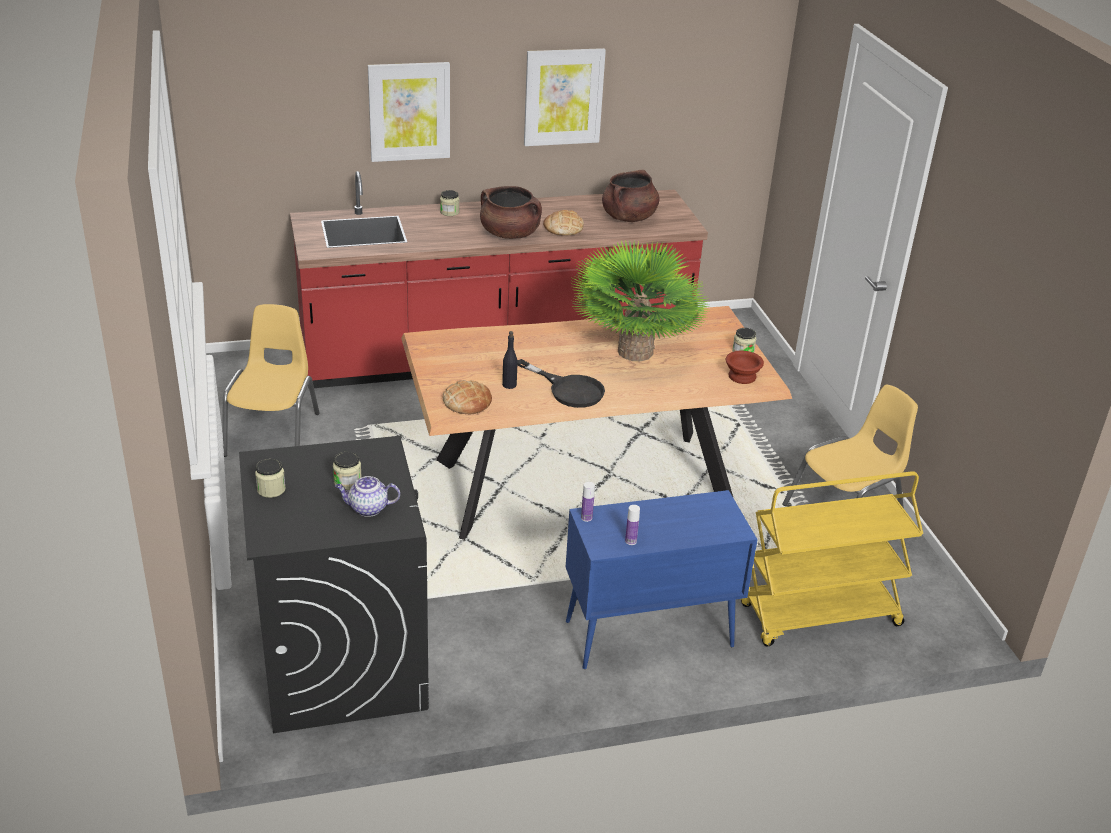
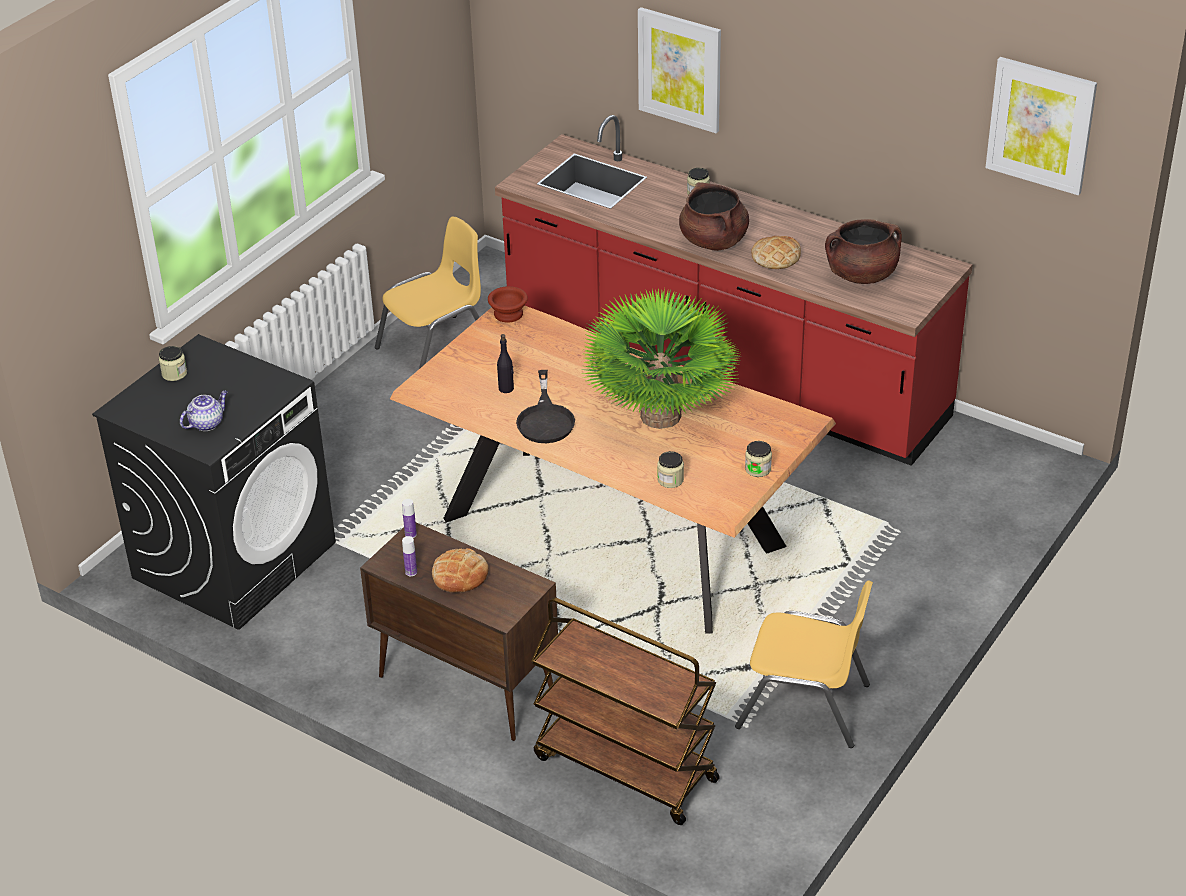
camera: 50 degrees right, 5 degrees up
(347, 482) = (225, 396): jar -> jar (670, 480)
(367, 508) = (207, 423): teapot -> teapot turned 90 degrees clockwise
(467, 402) = (450, 385): bread -> bread (460, 575)
(563, 97) = (843, 108): picture -> picture (1041, 125)
(647, 634) = (465, 685): blue cabinet -> brown cabinet
(743, 376) = (715, 490): brown bowl -> brown bowl (509, 314)
(819, 616) = (624, 769): yellow cart -> brown cart

